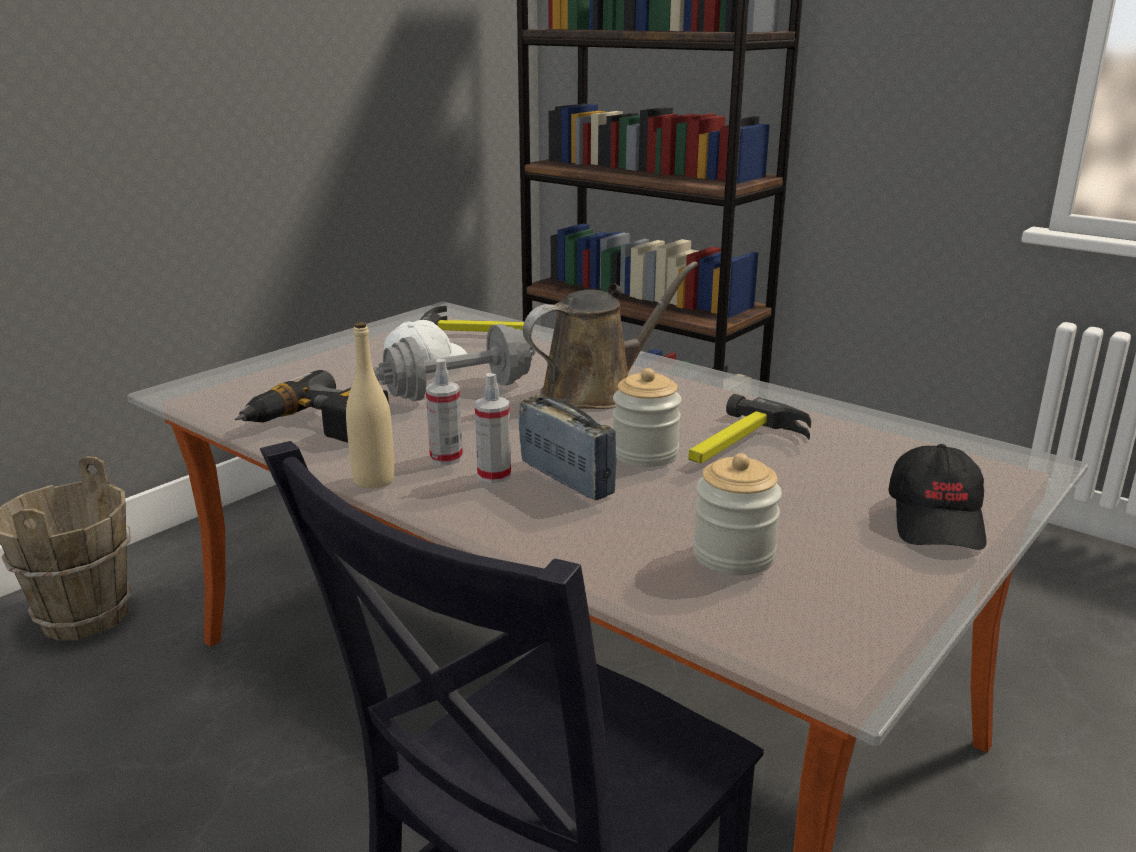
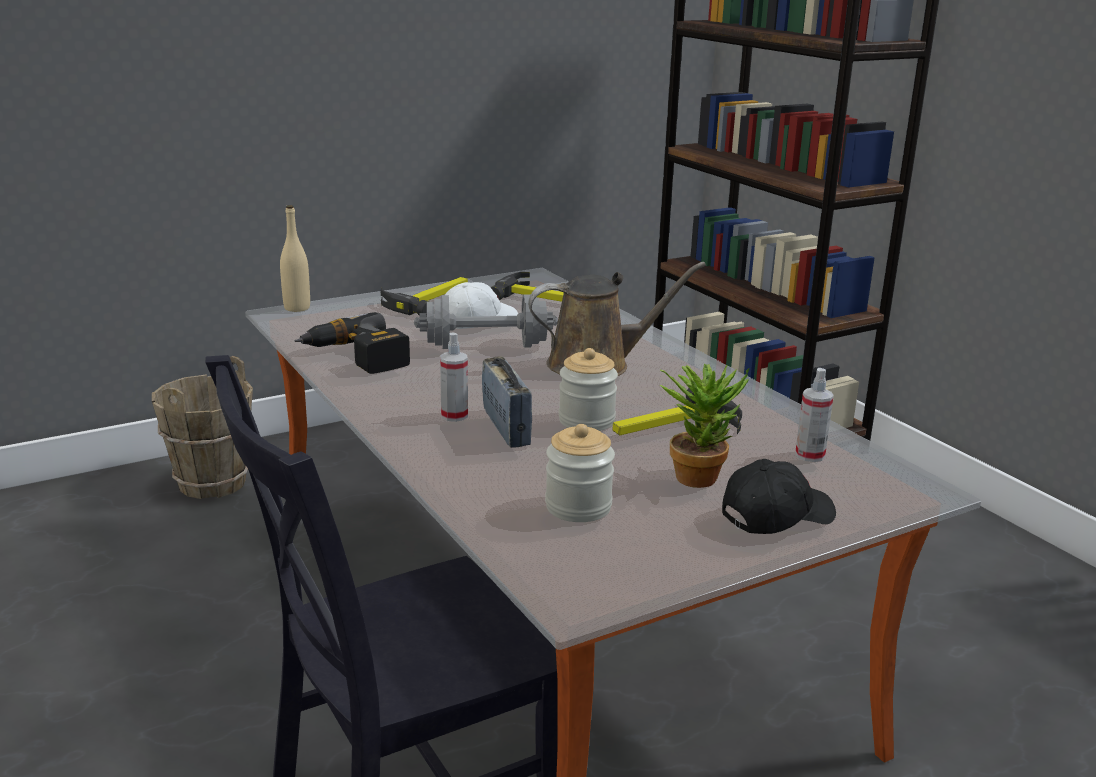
camera: 20 degrees right, 0 degrees up
(348, 350) = (429, 299): none -> hammer
(374, 480) = (365, 403): beige bottle -> beige bottle (297, 308)
(446, 458) = (430, 396): spray bottle -> spray bottle (810, 455)
(818, 491) = (700, 474): none -> potted plant
(937, 520) = (776, 516): black cap -> black cap turned 150 degrees counterclockwise

